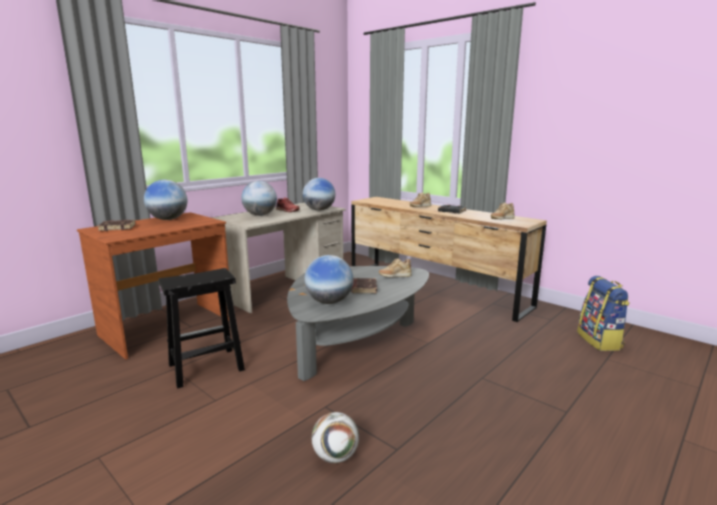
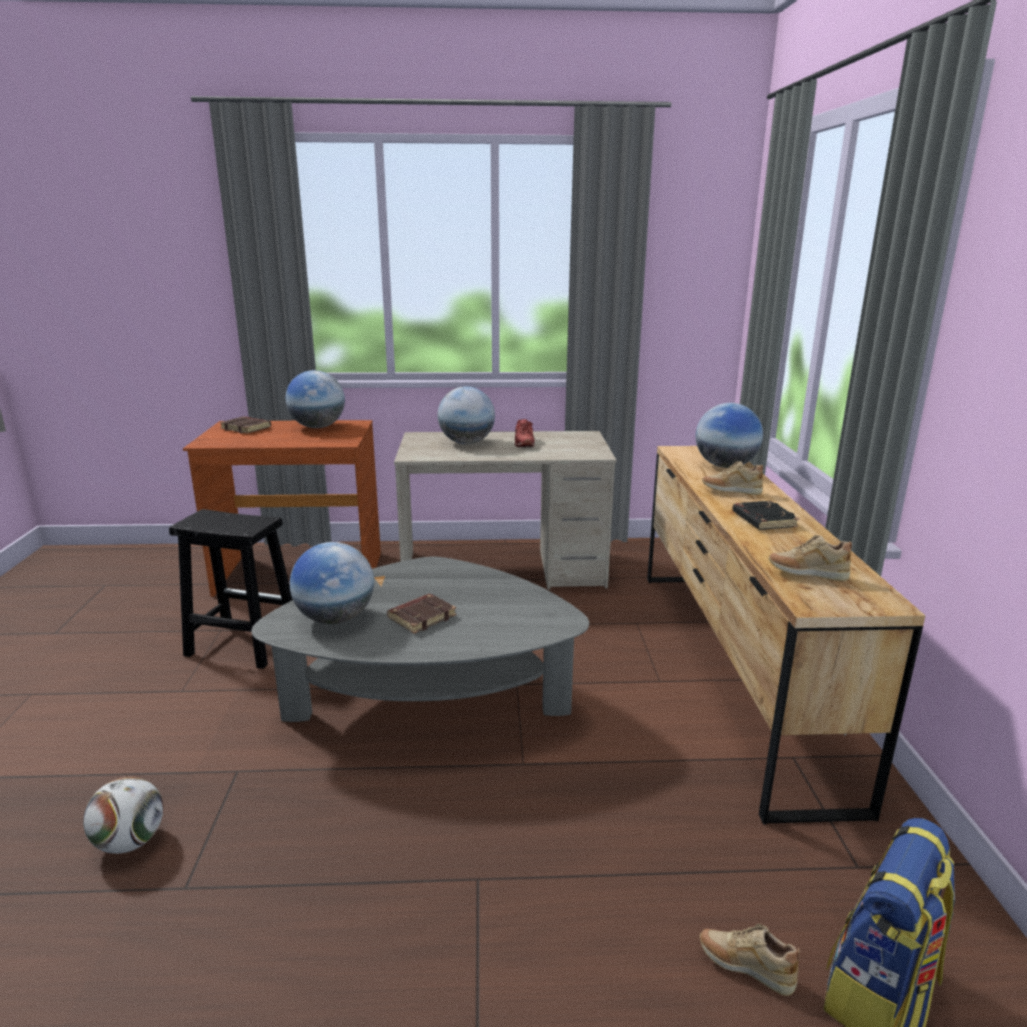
camera: 45 degrees right, 5 degrees up
(319, 210) = (566, 453): globe -> globe (725, 466)
(394, 277) = (509, 617): beige shoe -> beige shoe (745, 967)

